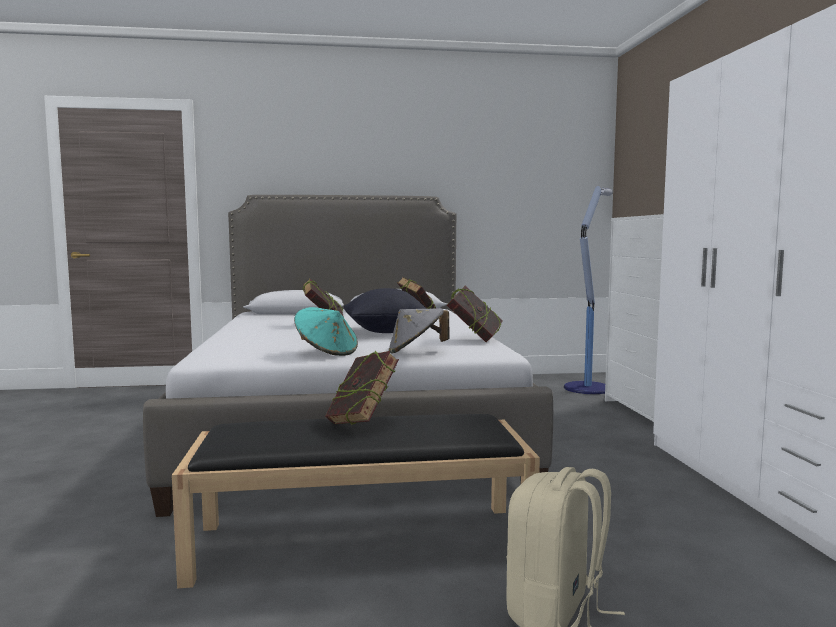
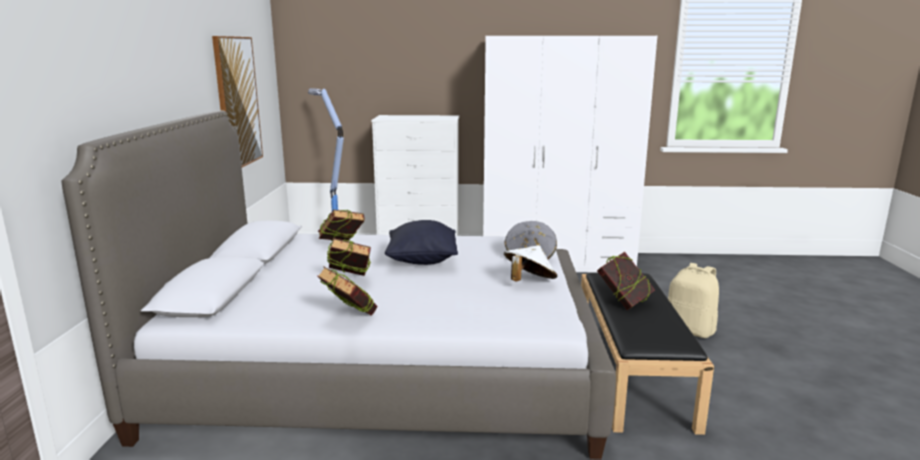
camera: 80 degrees left, 10 degrees up
(326, 352) = (529, 282): turquoise hat -> white hat
(474, 339) = (477, 239): book -> book (349, 318)
(499, 197) = (237, 102): none -> picture

